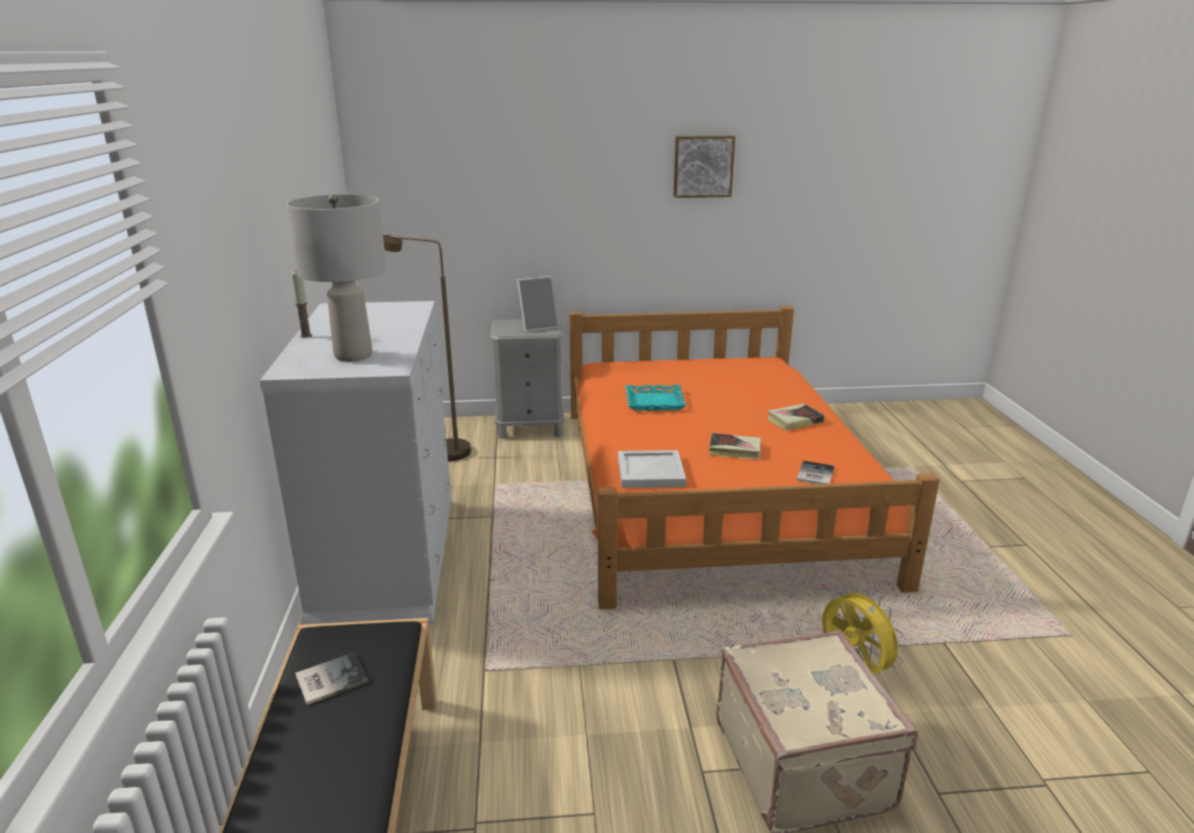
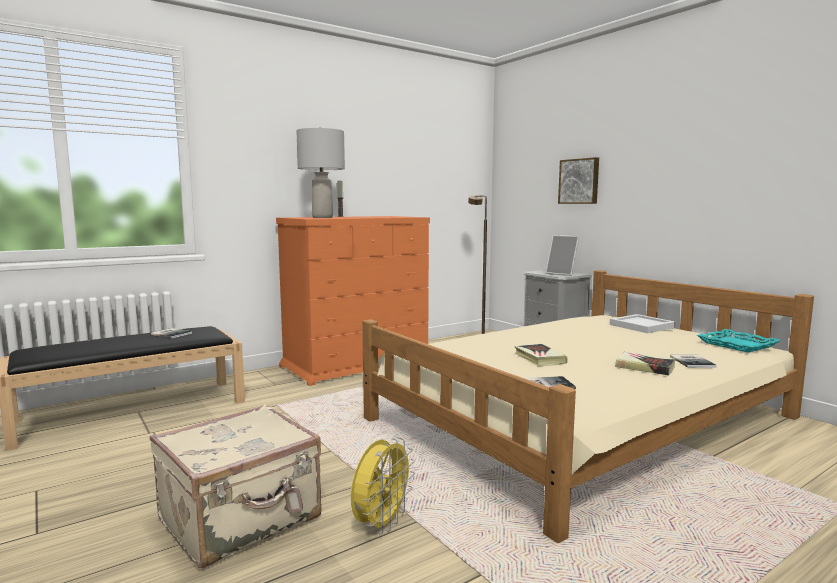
camera: 60 degrees right, 15 degrees down
(386, 557) = (356, 363): white dresser -> orange dresser
(649, 472) = (457, 346): white tray -> white tray (641, 326)
(654, 402) = (573, 332): turquoise tray -> turquoise tray (737, 345)
(703, 166) = (720, 145): picture -> picture (579, 181)
(711, 487) = (582, 419): orange bed -> beige bed
(793, 398) = (693, 361): none -> book

